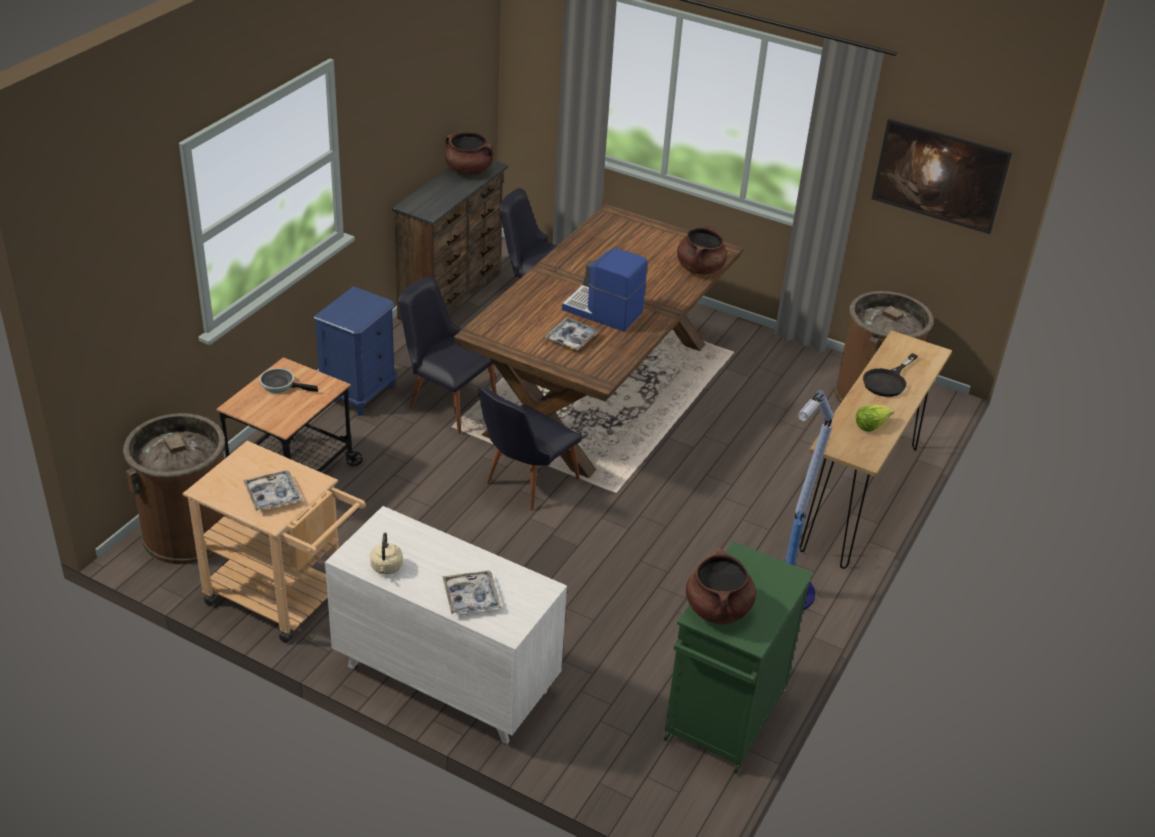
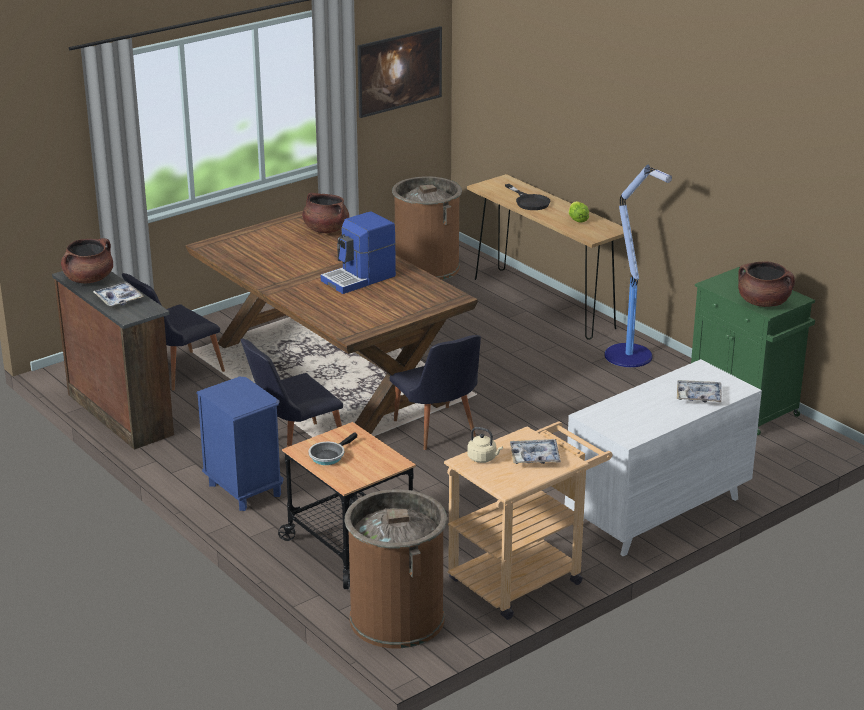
camera: 65 degrees left, 10 degrees down
(386, 568) = (649, 424): beige kettle -> beige kettle (483, 458)
(571, 338) = (389, 298): tray -> tray (118, 299)

